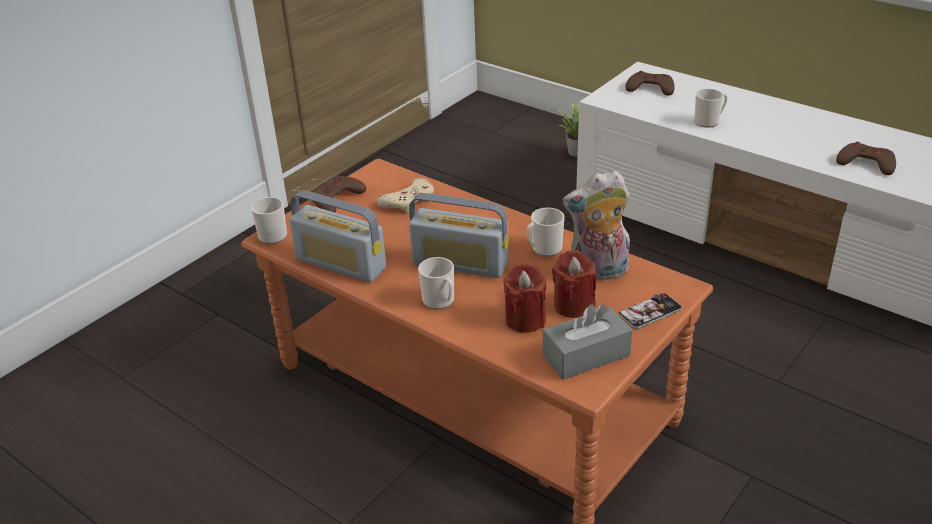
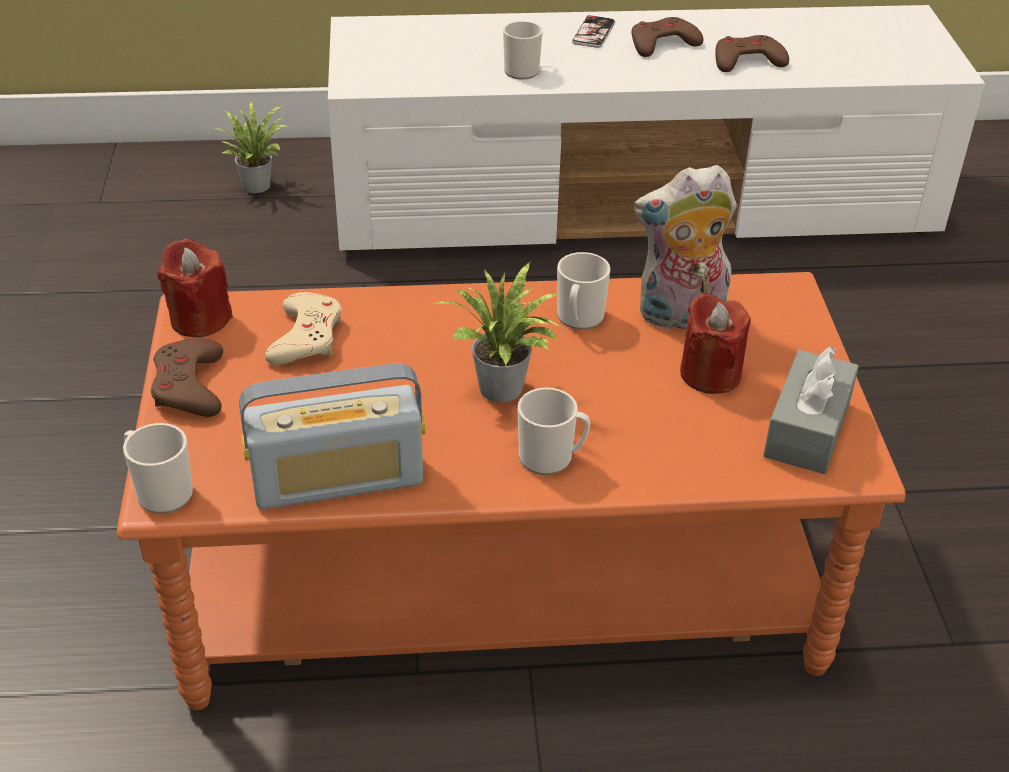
camera: 45 degrees left, 5 degrees up
(460, 263) = (503, 392): radio -> potted plant
(525, 319) = (683, 423): red candle -> red candle (200, 319)
(598, 272) = (679, 318): plush toy -> plush toy turned 45 degrees clockwise
(650, 88) = (397, 49): brown game controller -> brown game controller (662, 43)
(650, 312) = (798, 338): phone -> phone (593, 33)

